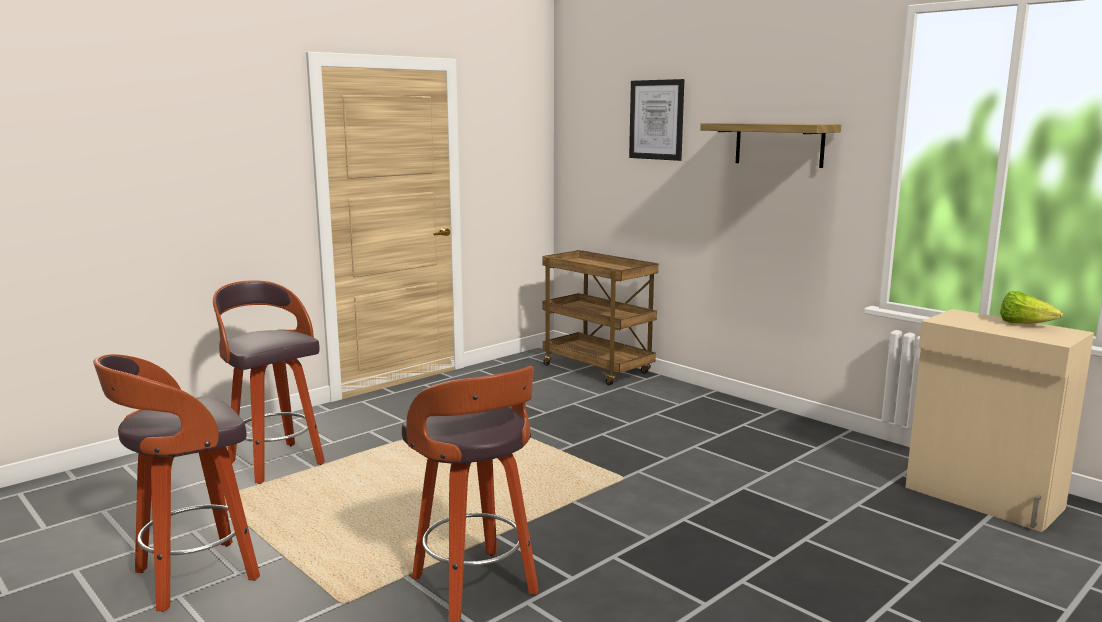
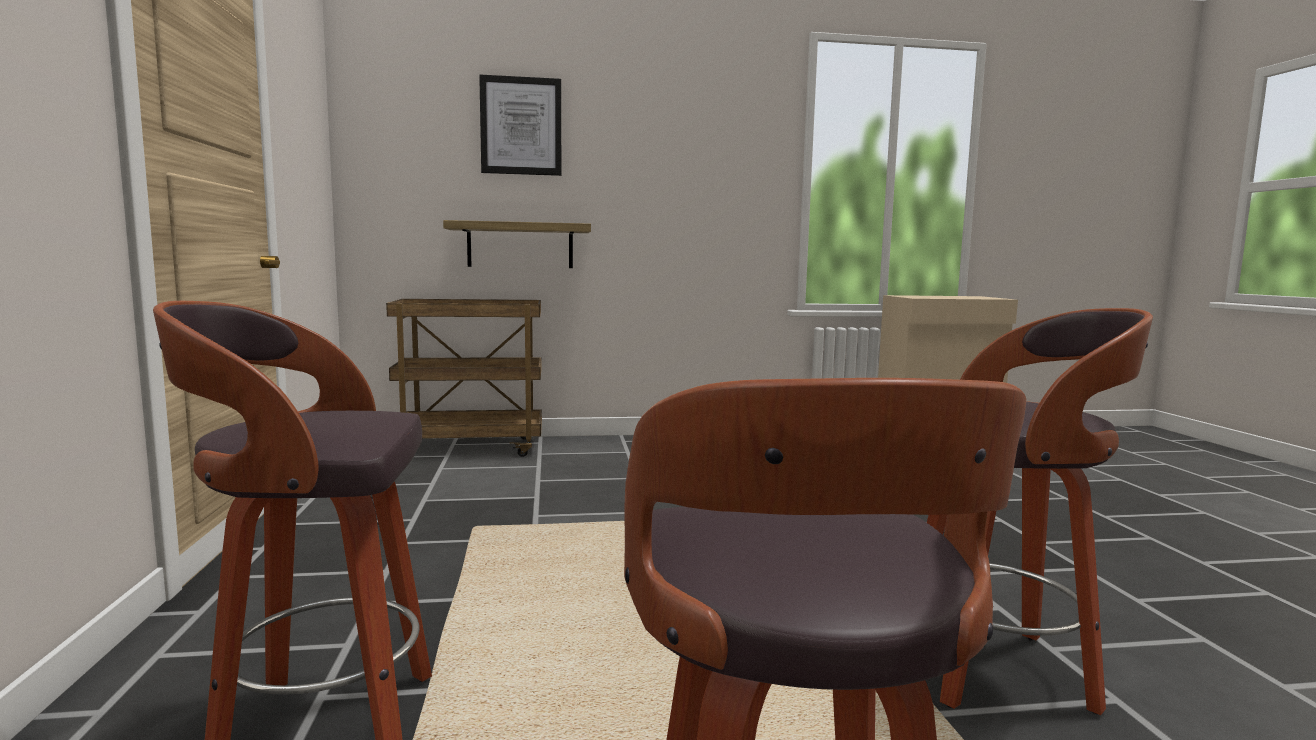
camera: 55 degrees left, 5 degrees down
(779, 144) = (687, 157): shelf -> shelf (520, 245)
(1024, 324) = (948, 296): lettuce -> none

